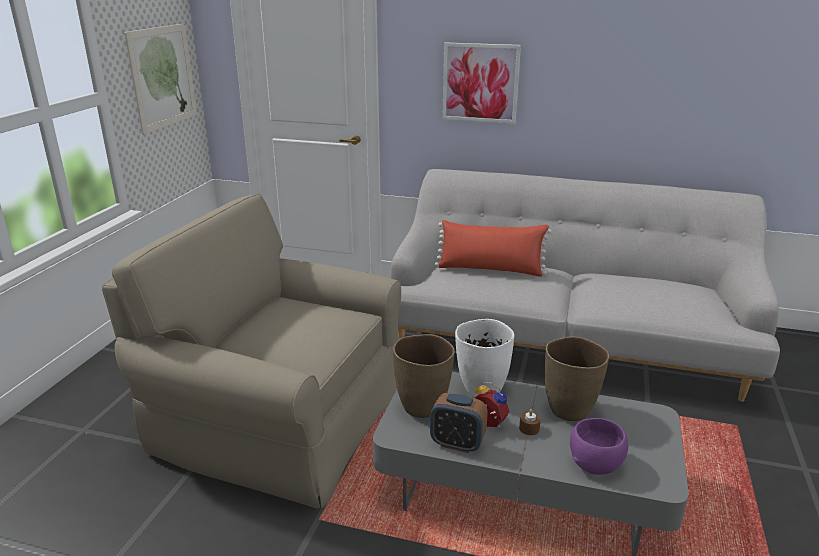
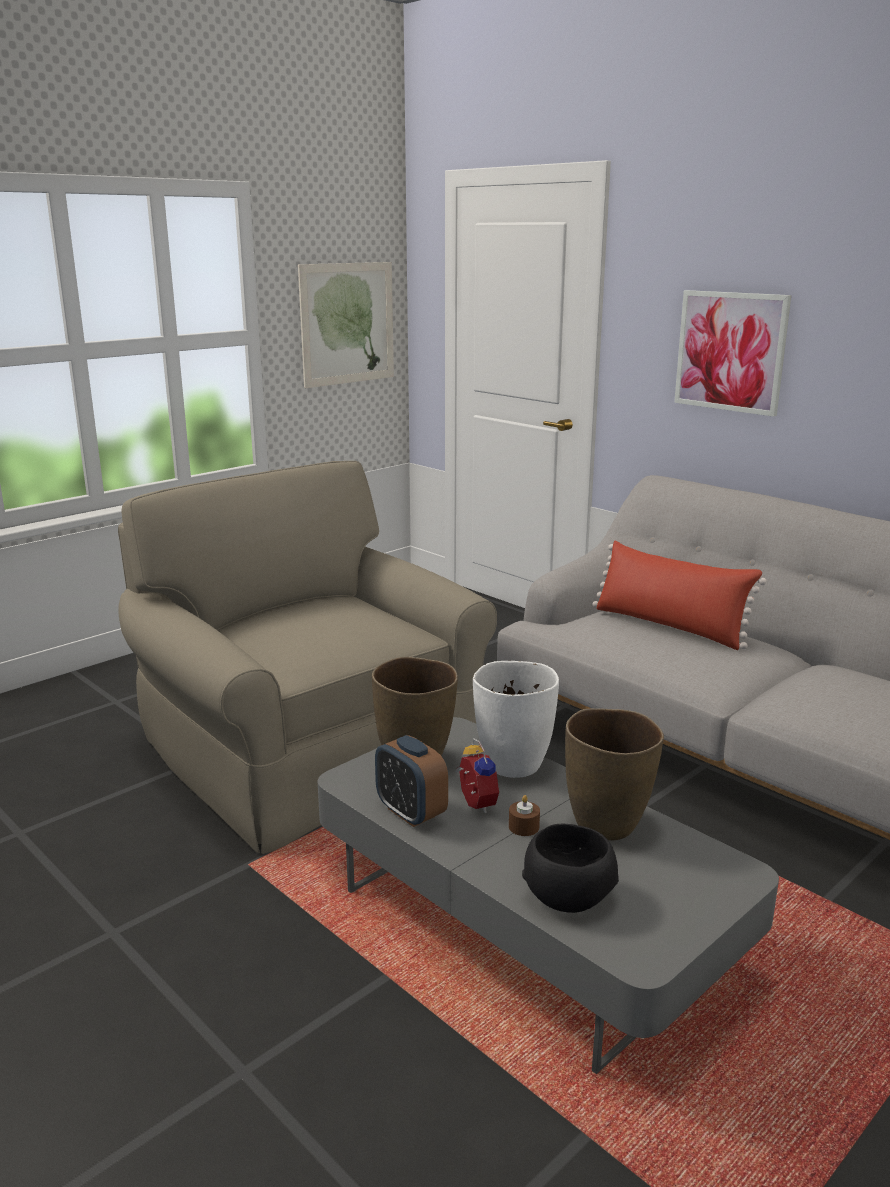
camera: 30 degrees right, 5 degrees down
(595, 463) = (568, 895): purple bowl -> black bowl

